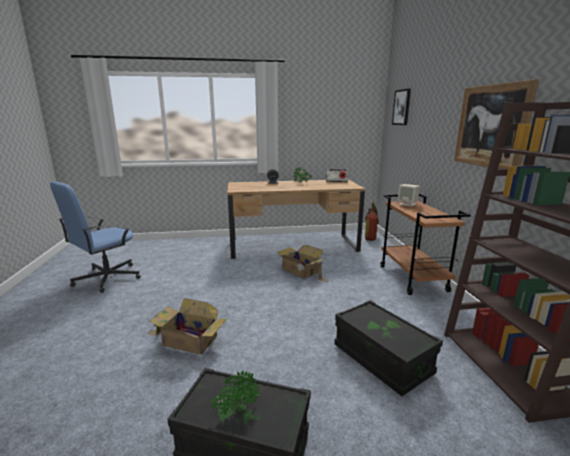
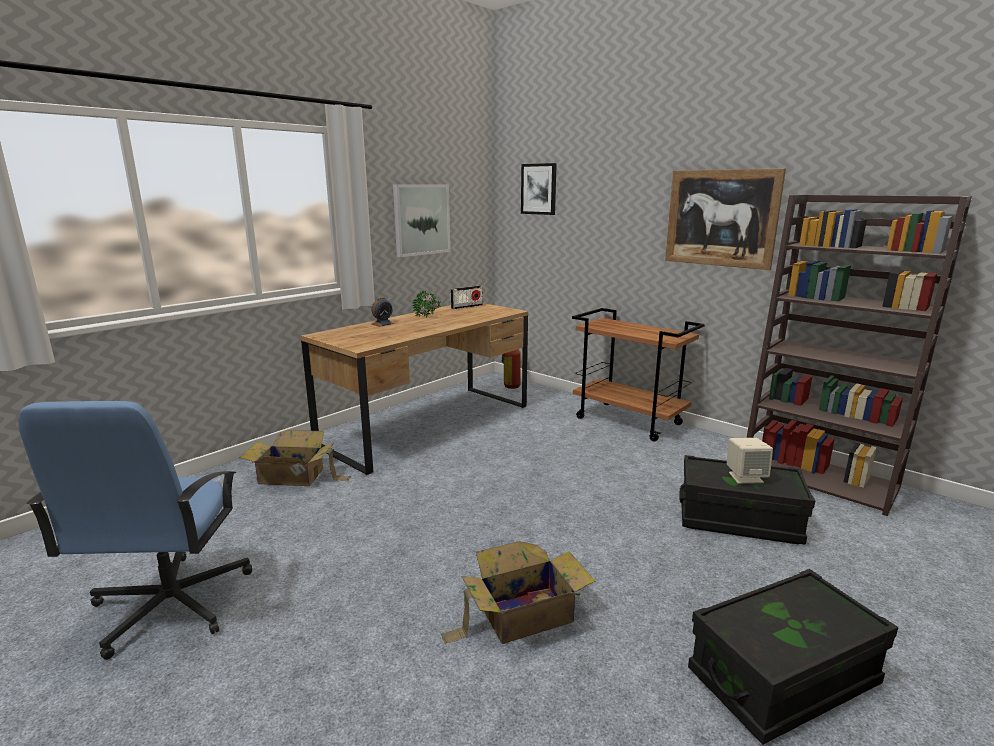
camera: 40 degrees left, 0 degrees up
(235, 408) = (794, 628): potted plant -> none
(301, 271) = (501, 457): cardboard box -> cardboard box (294, 477)
(321, 126) = (421, 219): none -> picture
(407, 204) = (605, 324): beige speaker -> beige speaker (745, 477)

